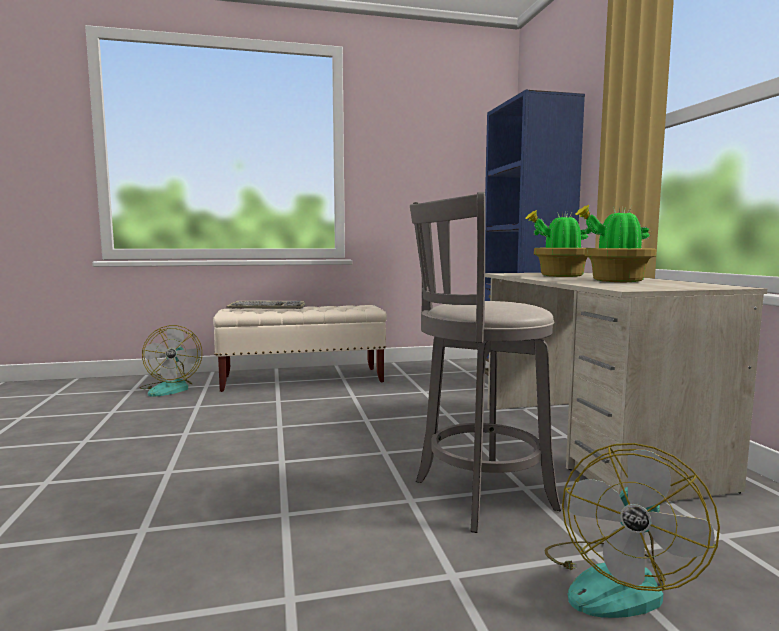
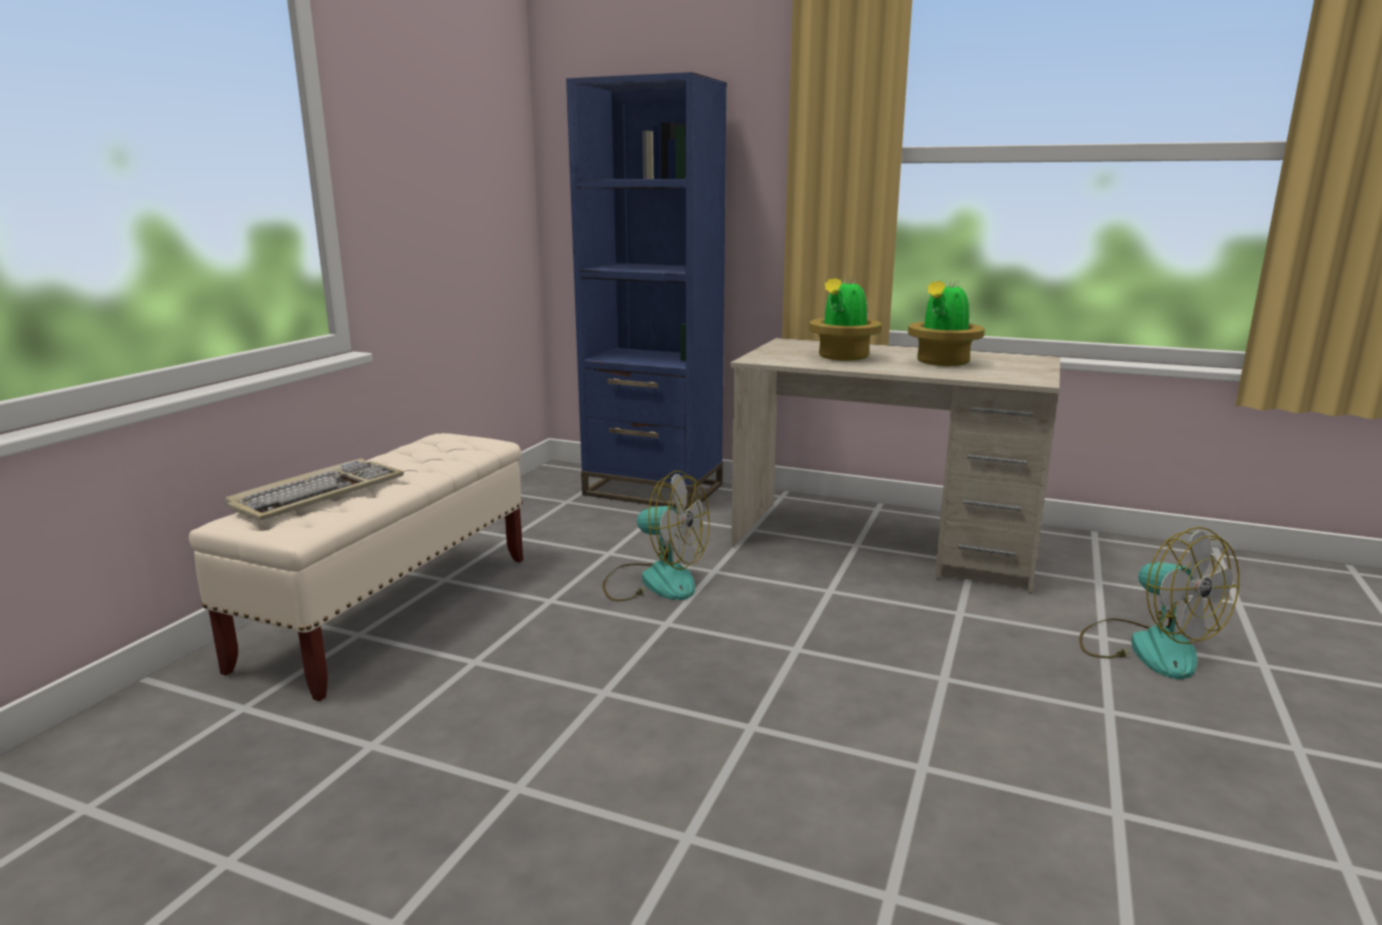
camera: 55 degrees left, 10 degrees up
(171, 388) = (179, 753): fan -> fan (654, 581)
(477, 496) = (961, 641): grey stool -> none

